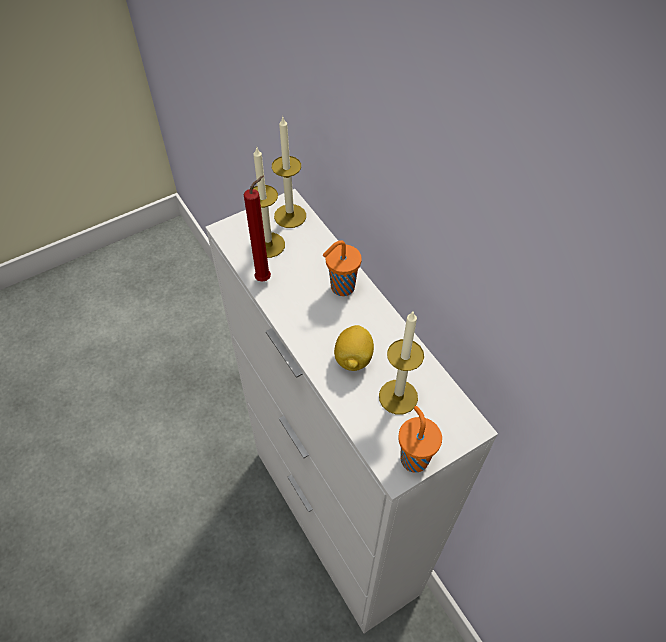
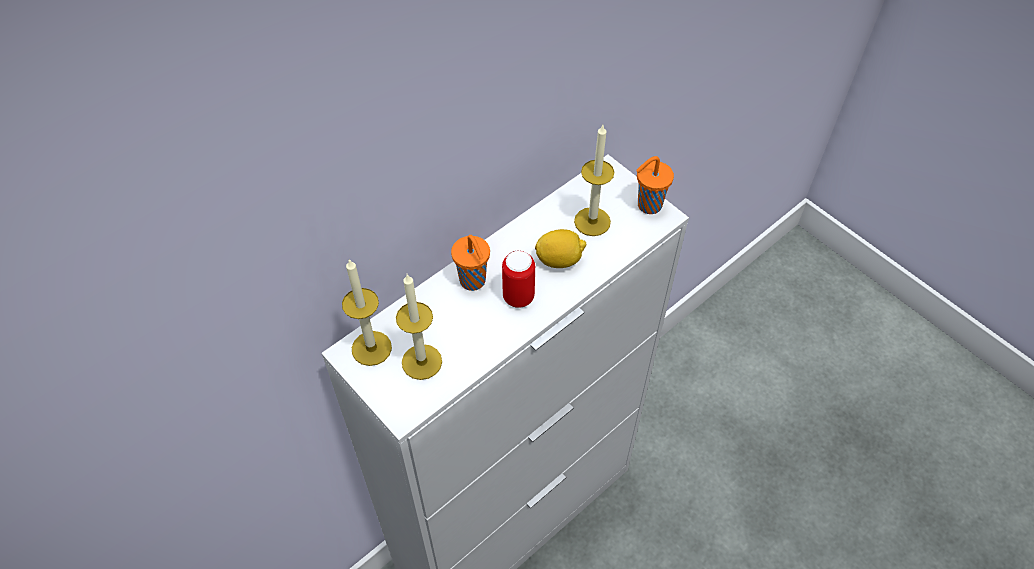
camera: 100 degrees left, 0 degrees up
(265, 278) = (472, 354): red candle -> none
(317, 318) = (518, 297): none -> can

